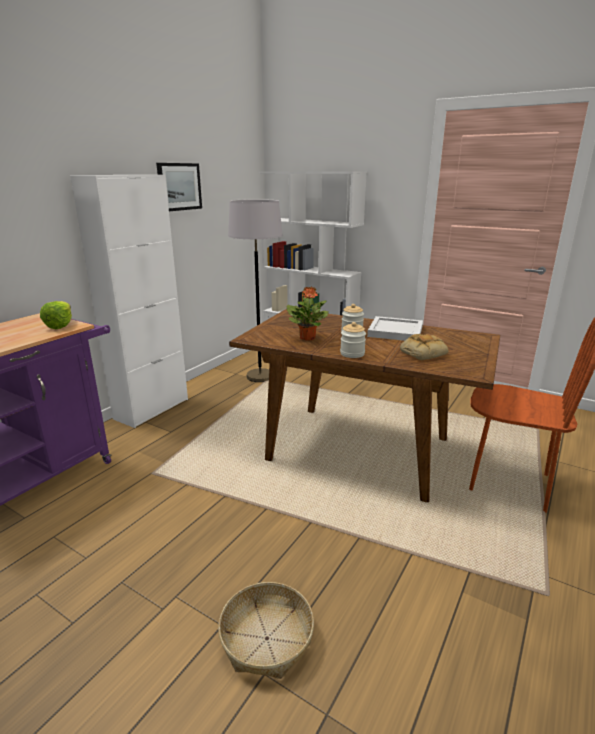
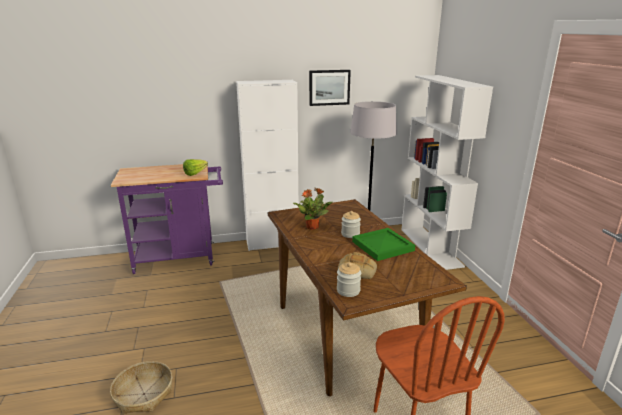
camera: 45 degrees right, 0 degrees up
(352, 354) = (310, 249): jar -> jar (348, 290)
(396, 332) = (382, 246): white tray -> green tray

